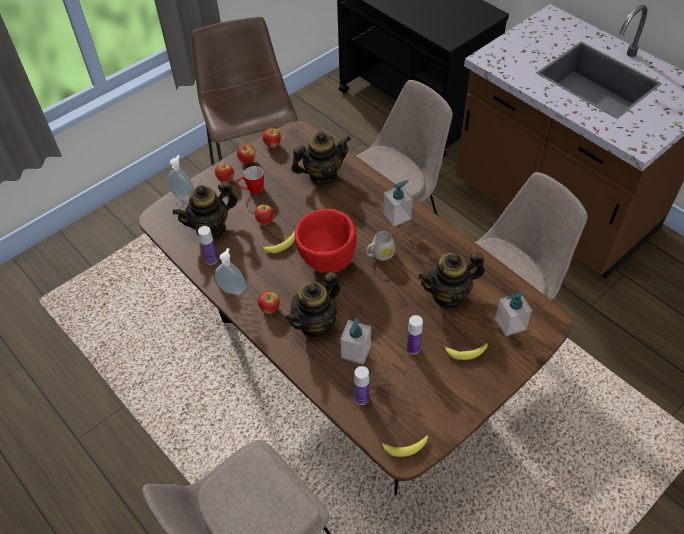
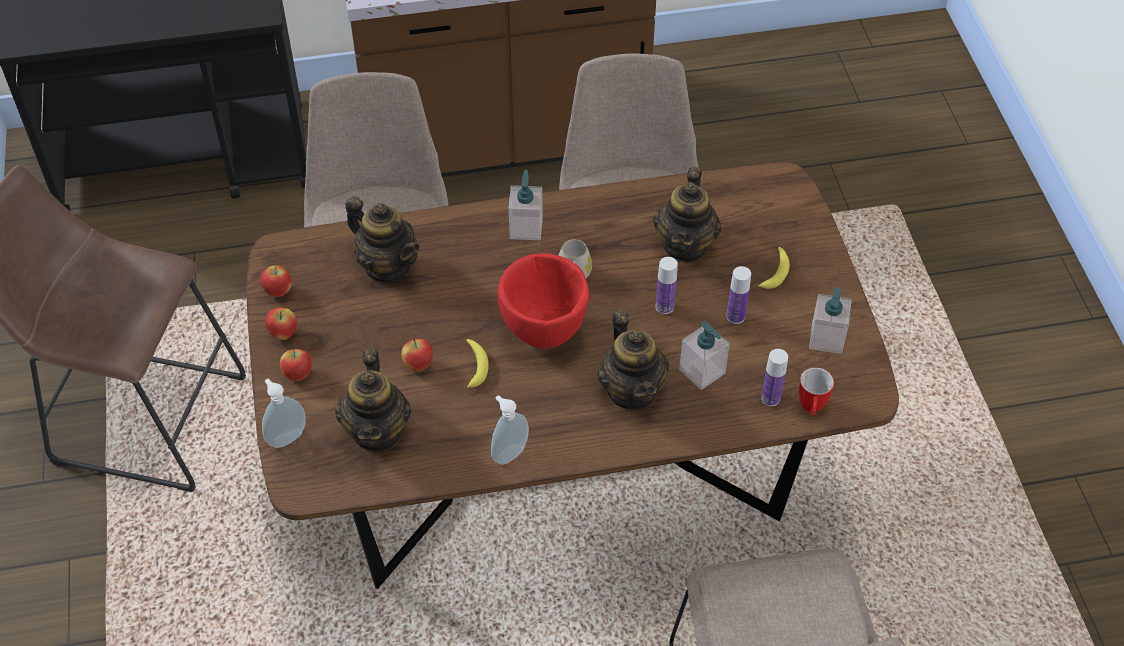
camera: 60 degrees left, 0 degrees up
(211, 259) = (437, 455): bottle -> bottle (664, 307)
(252, 190) = (347, 354): mug -> mug (811, 409)
(269, 309) = (573, 427): apple -> none
(322, 175) = (388, 266): teapot -> teapot turned 120 degrees clockwise
(405, 448) = (860, 390): banana -> none
(510, 324) = (764, 215): soap dispenser -> soap dispenser (826, 339)

